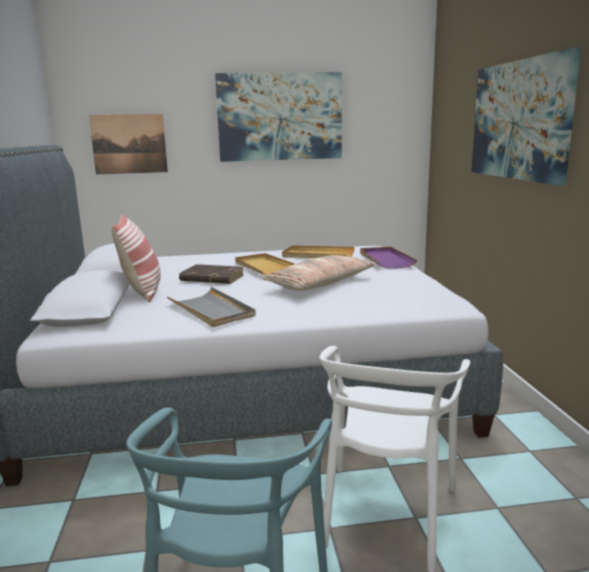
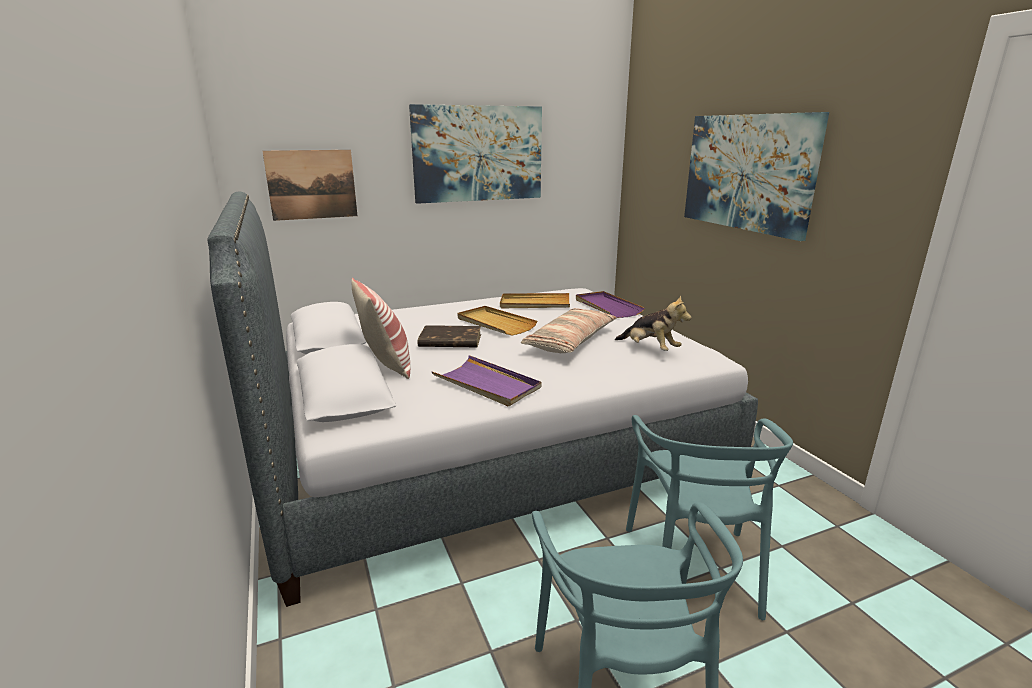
camera: 15 degrees left, 5 degrees up
(211, 310) = (487, 384): grey tray -> purple tray
(386, 513) = (694, 568): white chair -> turquoise chair
(391, 293) = (650, 349): none -> plush toy

